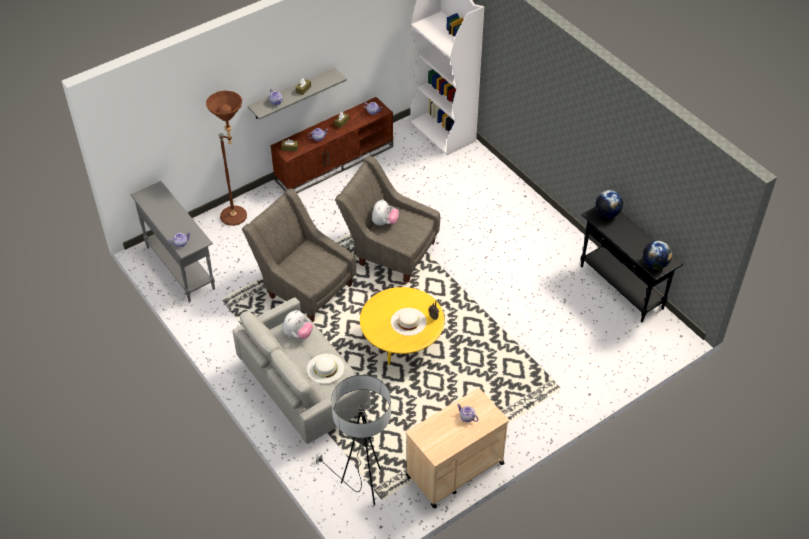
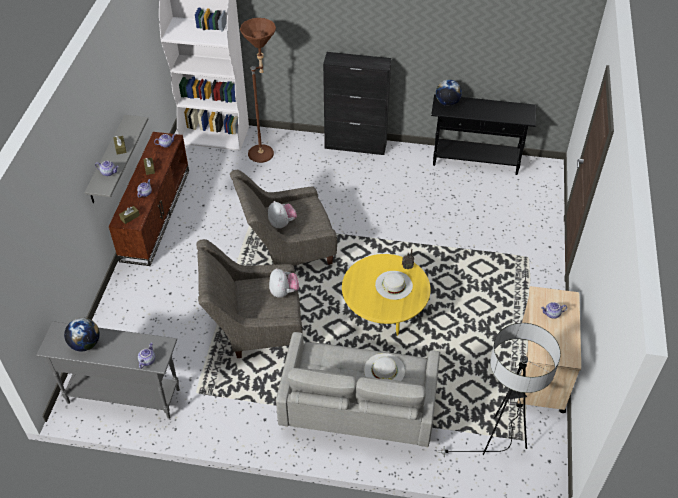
camera: 45 degrees left, 0 degrees up
(239, 217) = (125, 314): brown floor lamp -> brown floor lamp (266, 152)
(298, 334) = (326, 362): plush toy -> plush toy (284, 292)
(539, 209) = (356, 145): none -> black cabinet
(655, 264) = (521, 116): globe -> globe (85, 344)

